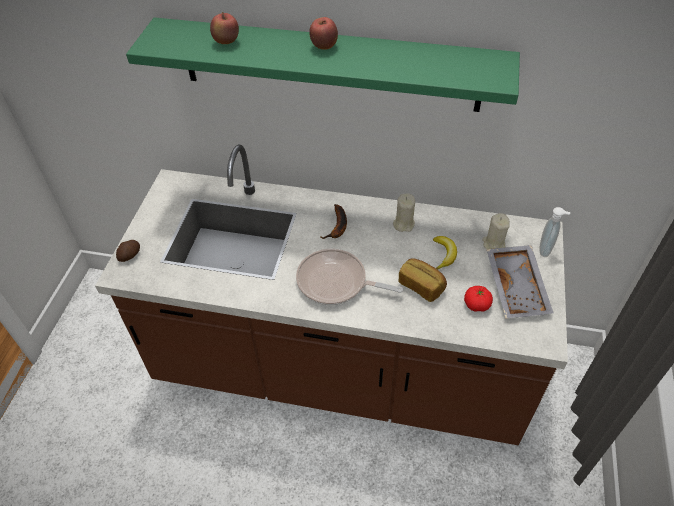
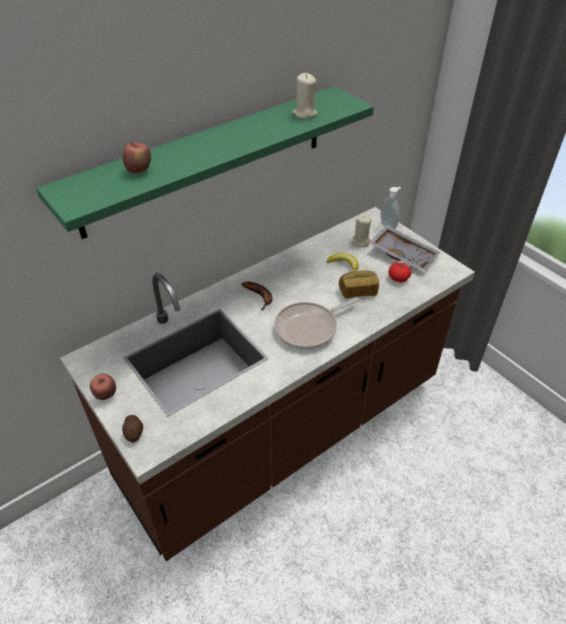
camera: 50 degrees left, 5 degrees down
(324, 47) = (217, 138): apple -> apple (106, 395)
(403, 224) = (297, 266): beige candle -> beige candle (304, 113)

